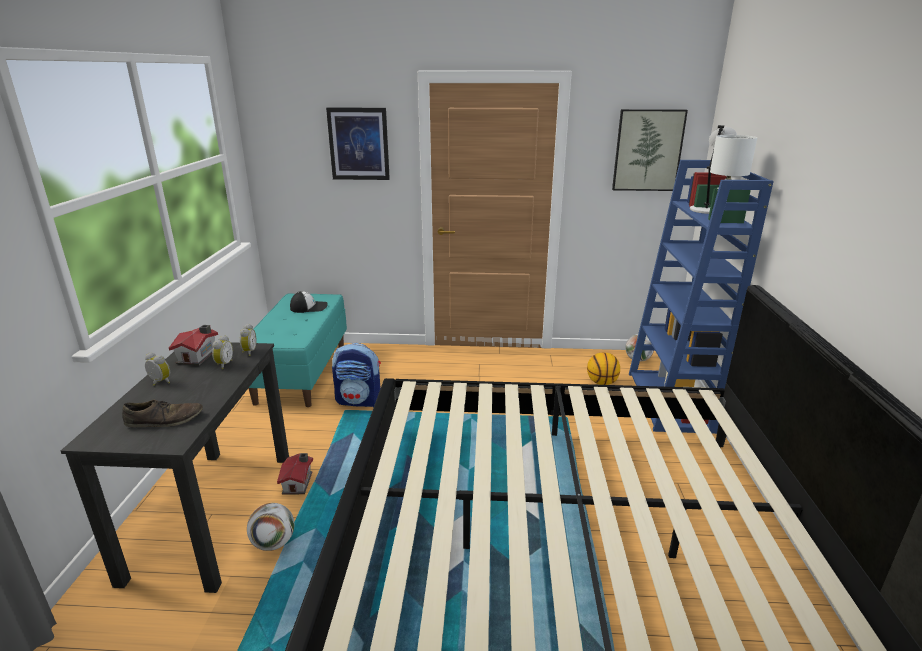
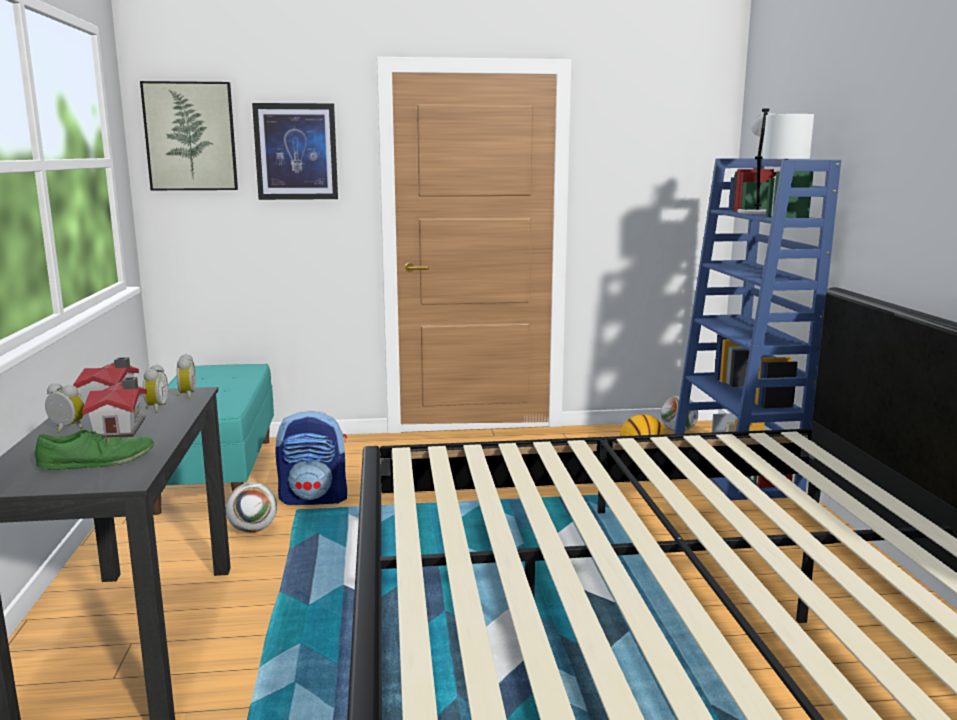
camera: 10 degrees left, 10 degrees down
(165, 420) = (97, 461): brown shoe -> green shoe
(273, 543) = (241, 667): football -> football (253, 530)
(299, 482) = (256, 595): toy house -> toy house (121, 428)
(309, 307) = (226, 377): cap -> none
(647, 150) = (668, 157): picture -> picture (190, 136)

